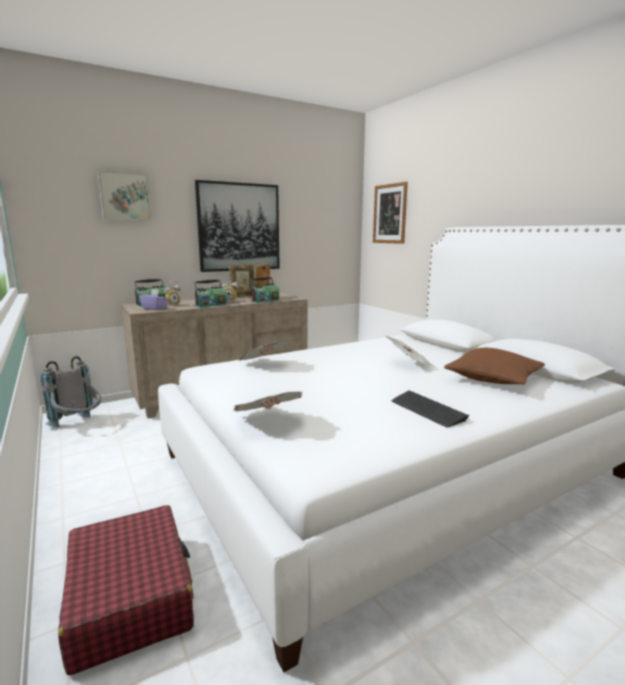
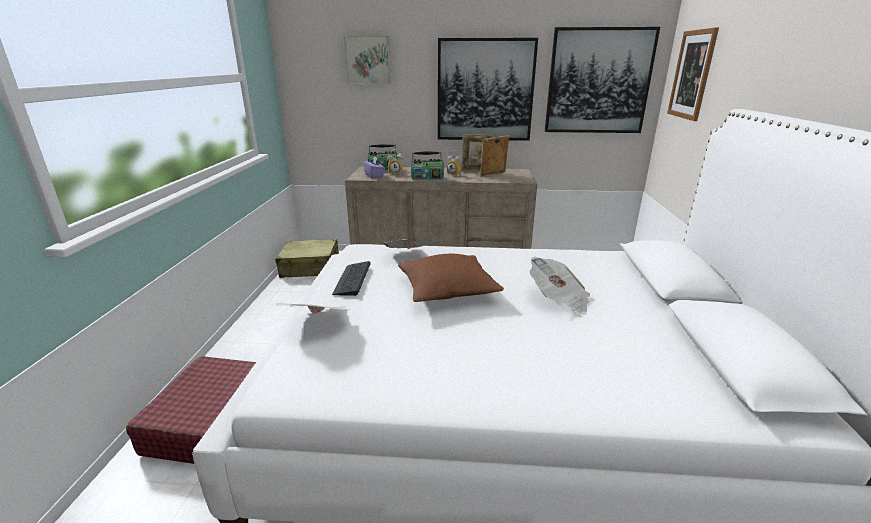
camera: 35 degrees right, 10 degrees up
(79, 426) = (310, 268): grey backpack -> beige suitcase
(265, 300) = (488, 179): radio -> none
(321, 221) = (598, 81): none -> picture
(427, 410) = (472, 368): keyboard -> keyboard (352, 279)
(493, 379) = (635, 356): brown pillow -> brown pillow (447, 290)

